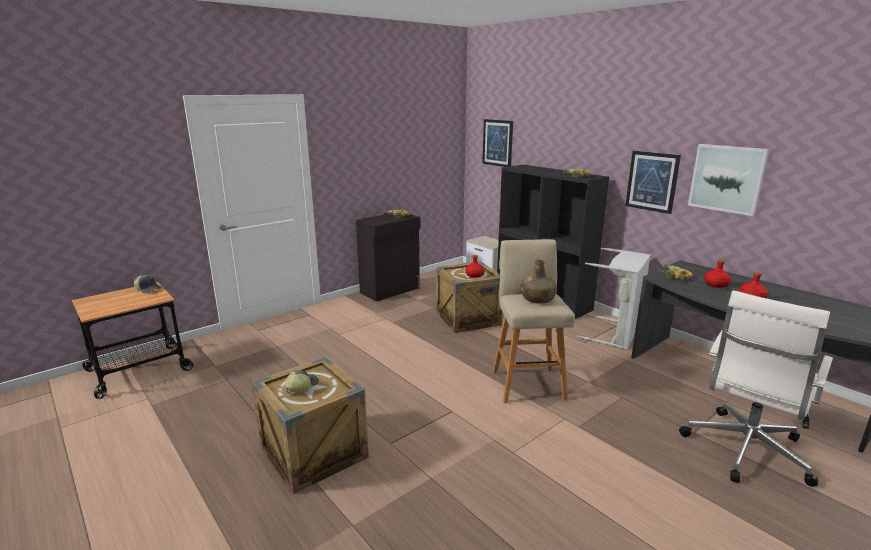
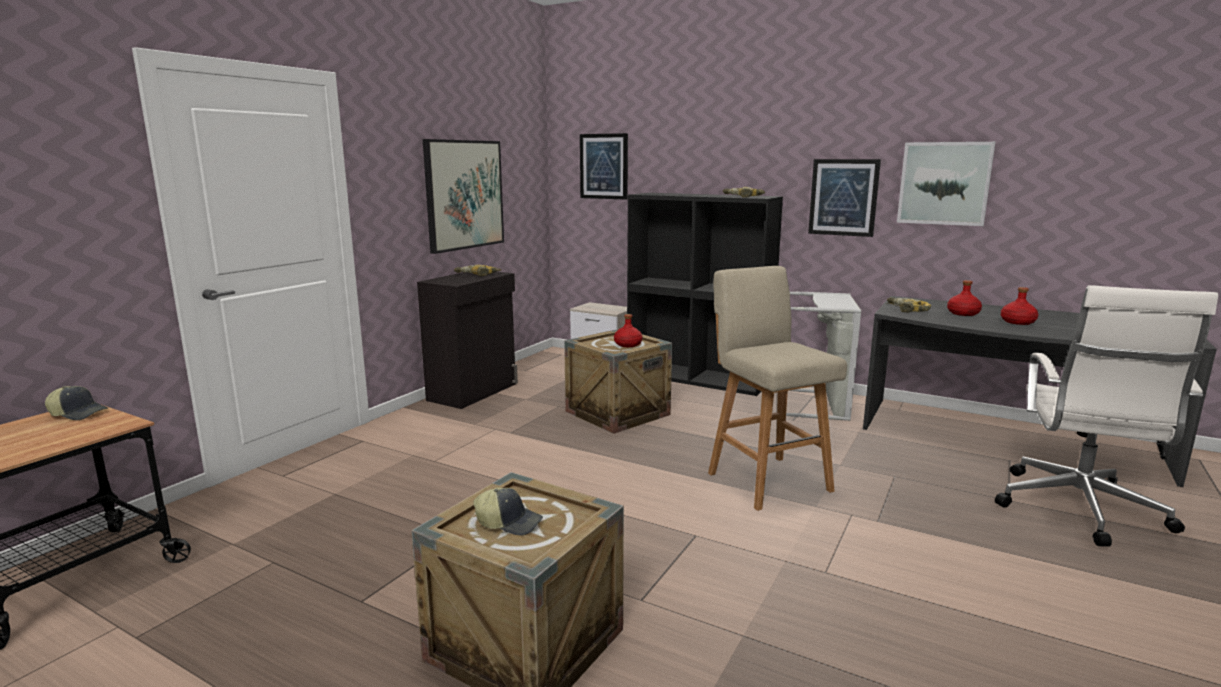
camera: 20 degrees left, 5 degrees down
(301, 387) = (509, 522): cap -> cap turned 105 degrees clockwise
(394, 163) = (464, 194): none -> picture
(537, 299) = (784, 348): green bottle -> none

